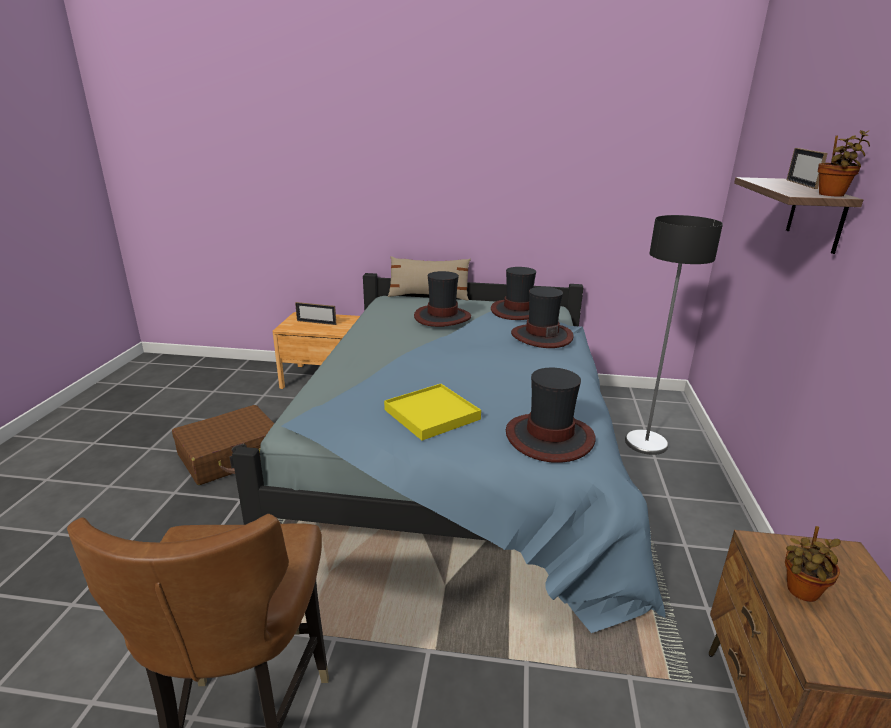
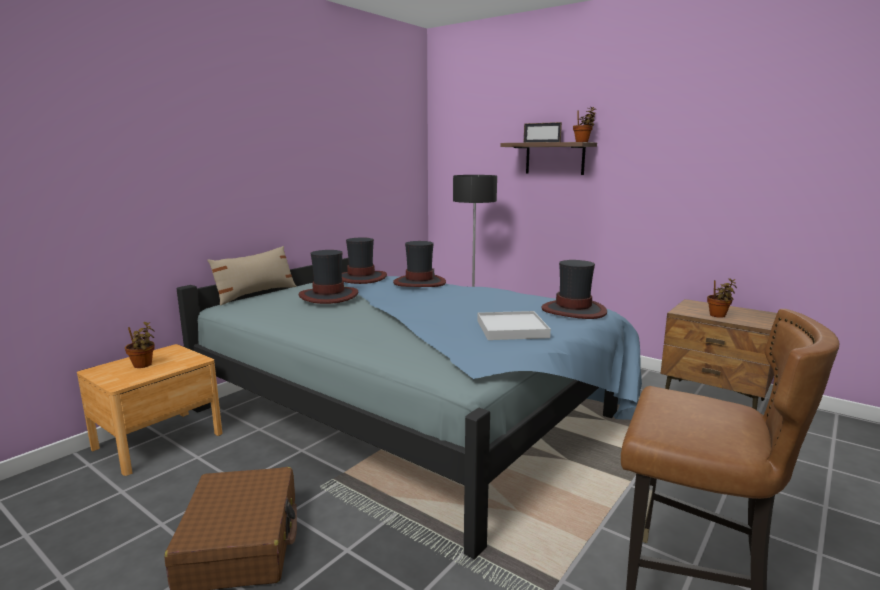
camera: 60 degrees left, 10 degrees down
(316, 322) = (143, 365): picture frame -> potted plant
(432, 414) = (512, 329): yellow tray -> white tray

